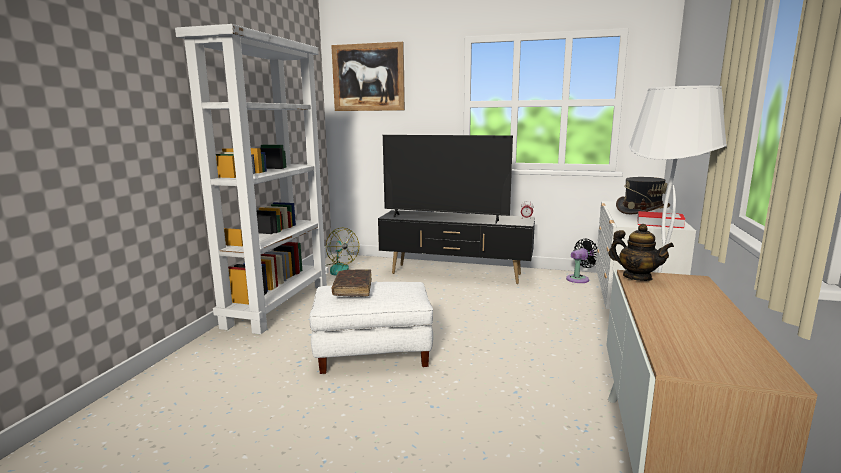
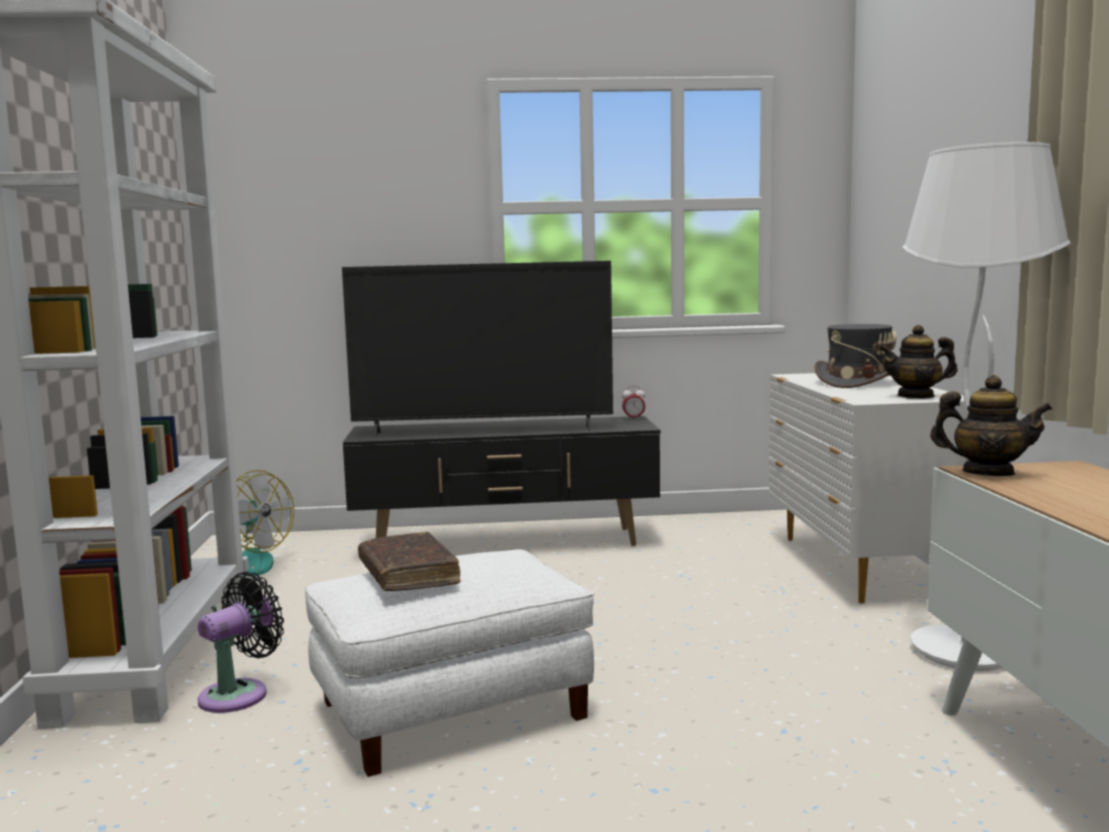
camera: 20 degrees left, 5 degrees down
(368, 77) = (285, 154): picture -> none
(579, 279) = (732, 524): black fan -> black fan (240, 694)
(659, 223) = (916, 396): book -> teapot

